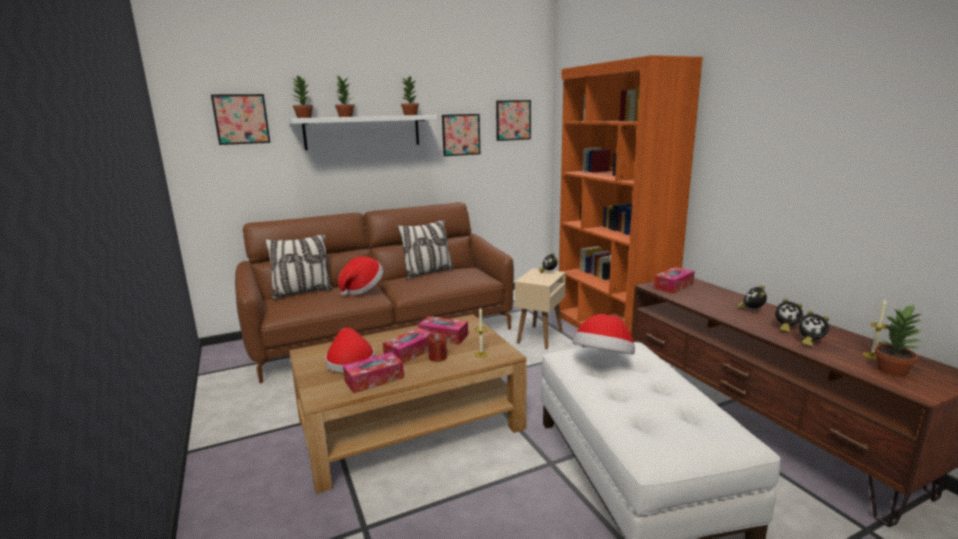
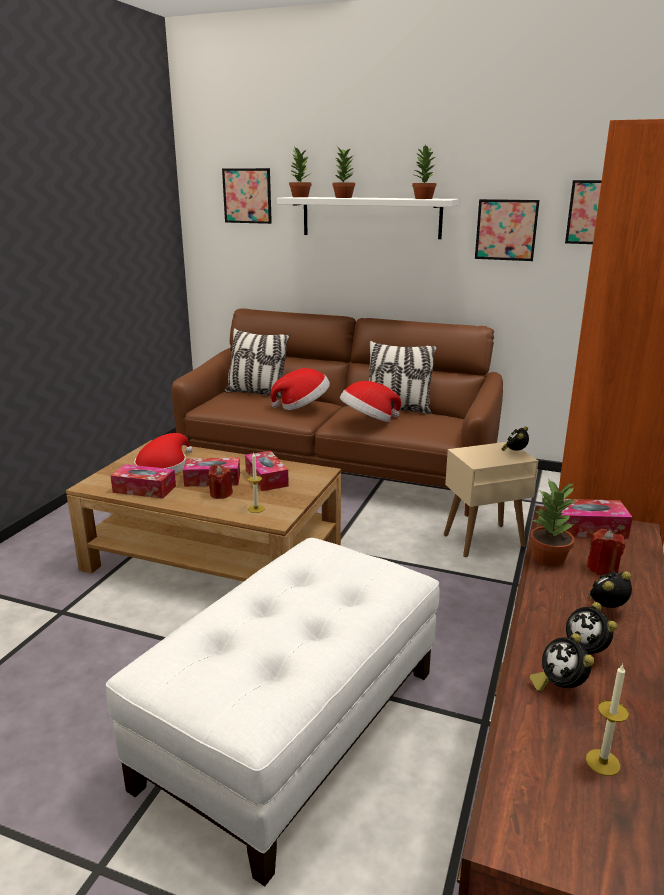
camera: 45 degrees right, 5 degrees up
(603, 360) = (322, 569): hat -> hat (368, 421)
(714, 298) = (602, 568): none -> red candle
(892, 371) = (566, 794): potted plant -> potted plant (549, 559)

